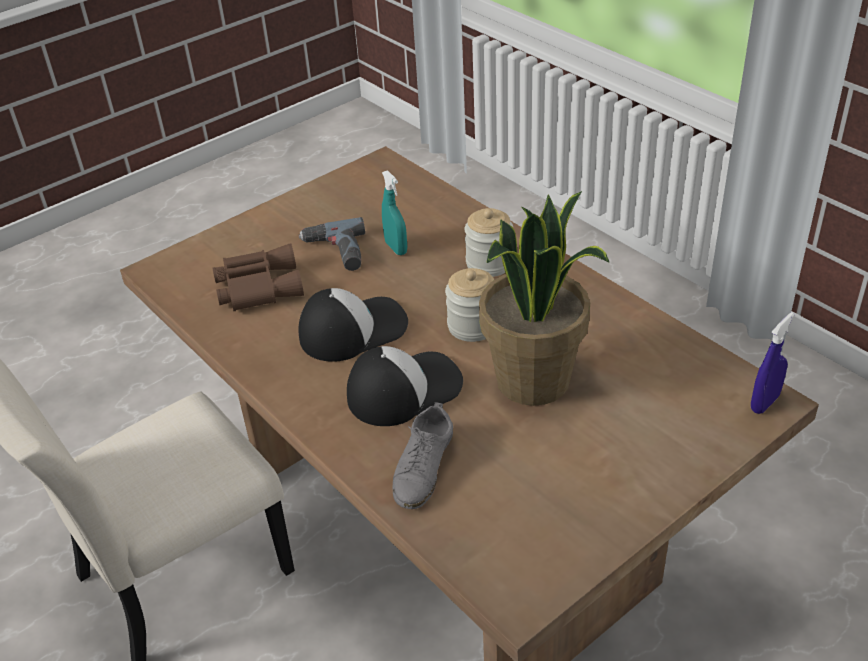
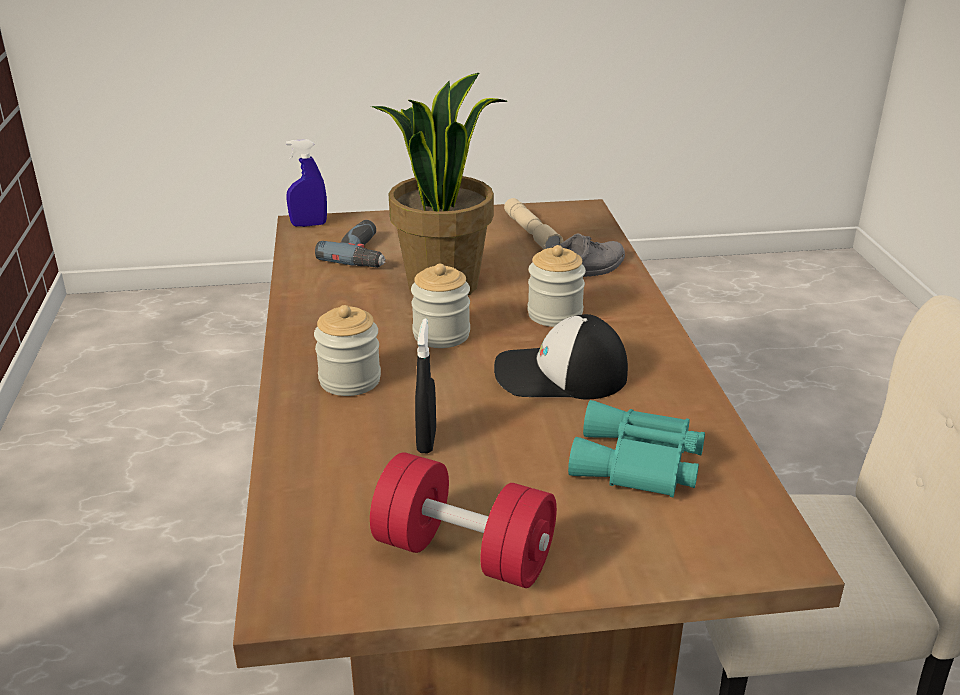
camera: 150 degrees left, 10 degrees down
(257, 286) = (638, 464): brown binoculars -> turquoise binoculars
(320, 207) = (464, 553): none -> red dumbbell
(335, 253) = (505, 467): power drill -> power drill (364, 253)
(396, 248) = (426, 440): turquoise spray bottle -> black spray bottle
(404, 389) = (555, 314): cap -> jar
(531, 507) = (531, 233): none -> beige flashlight

